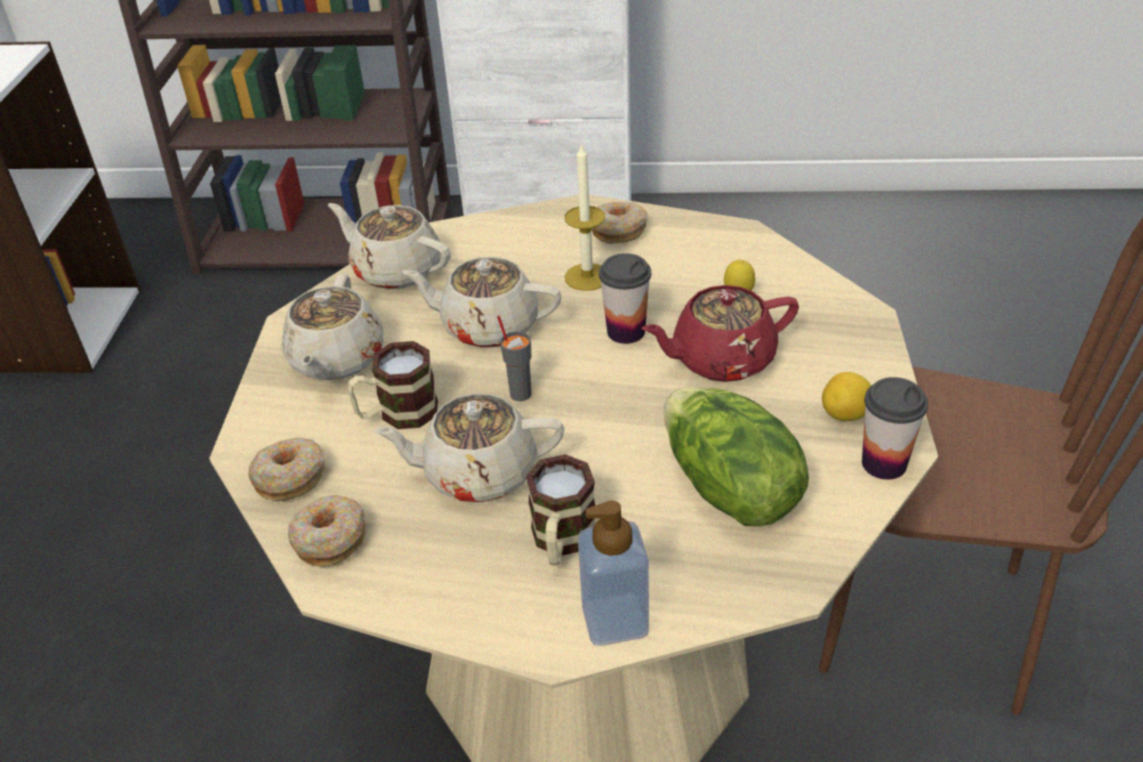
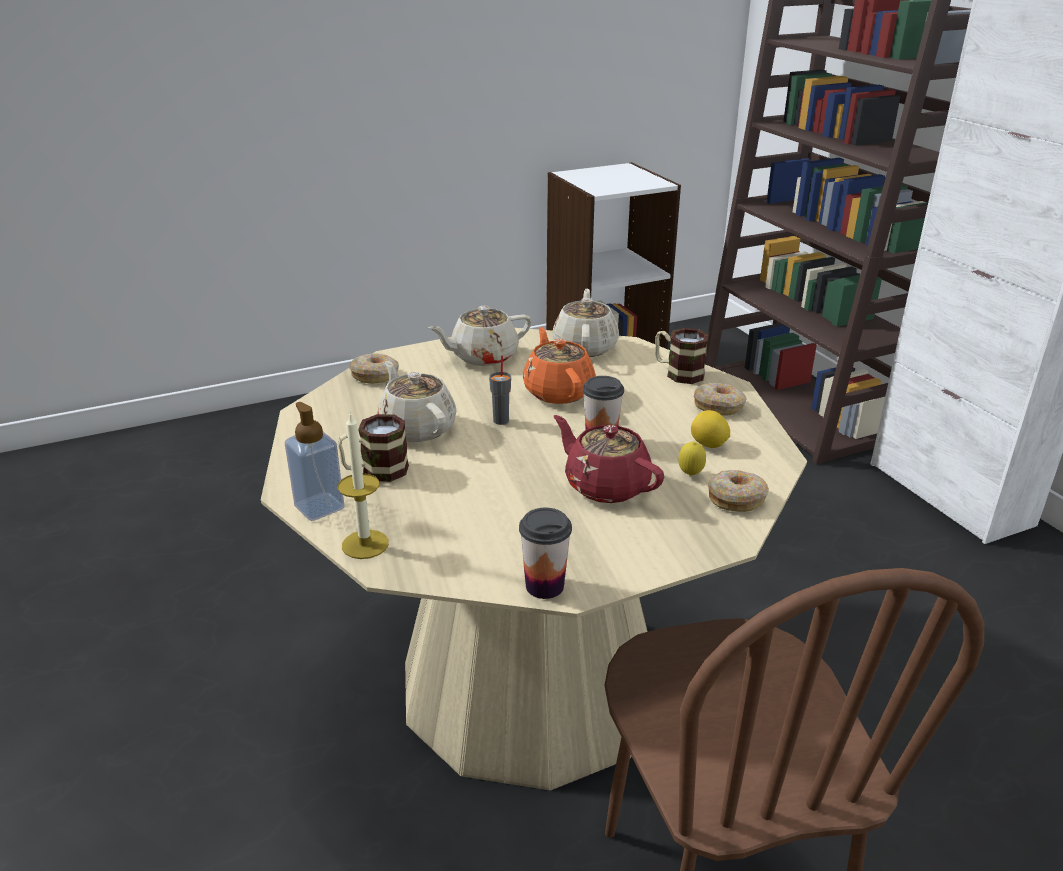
camera: 60 degrees right, 10 degrees down
(330, 539) = (335, 401): donut -> donut (736, 498)
(397, 414) = (450, 388): mug -> mug (678, 372)
(488, 326) = (558, 391): beige teapot -> orange teapot
(587, 277) = (648, 410): candle -> candle (365, 544)
(727, 489) = (465, 521): lettuce -> none
(846, 415) = (588, 556): lemon -> lemon (708, 445)

